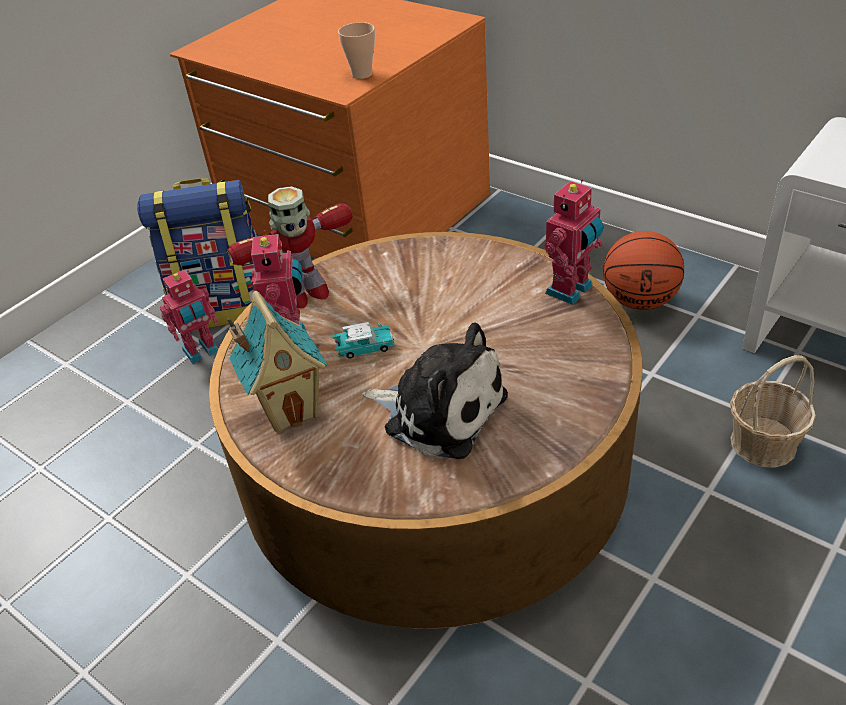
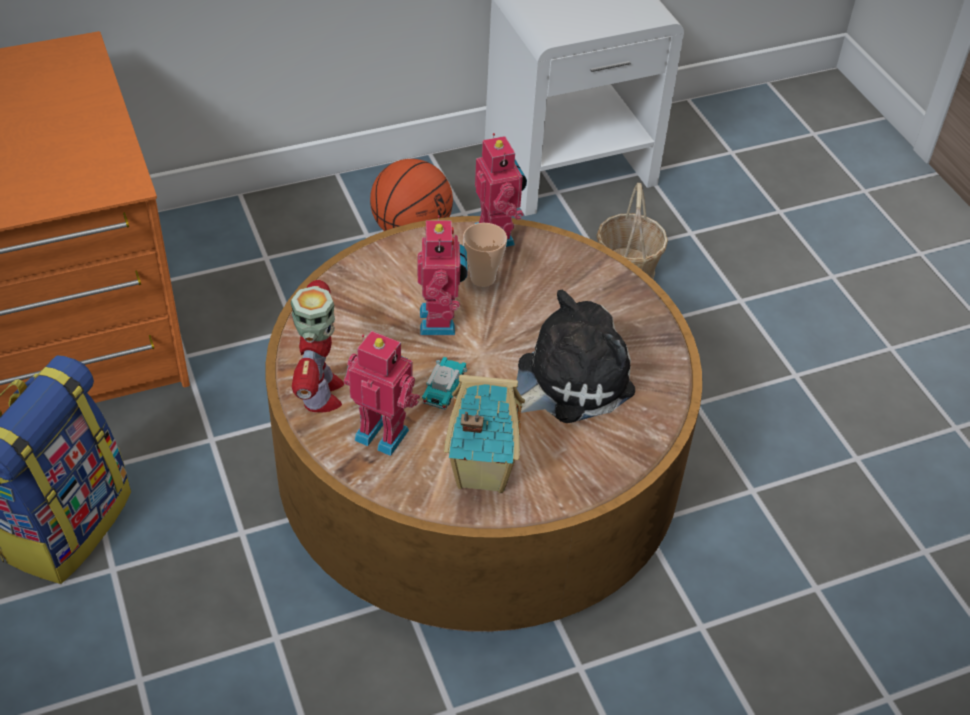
camera: 65 degrees left, 5 degrees up
(201, 352) = (127, 577): toy robot -> toy robot (441, 321)
(362, 74) = (105, 157): cup -> cup (482, 278)

